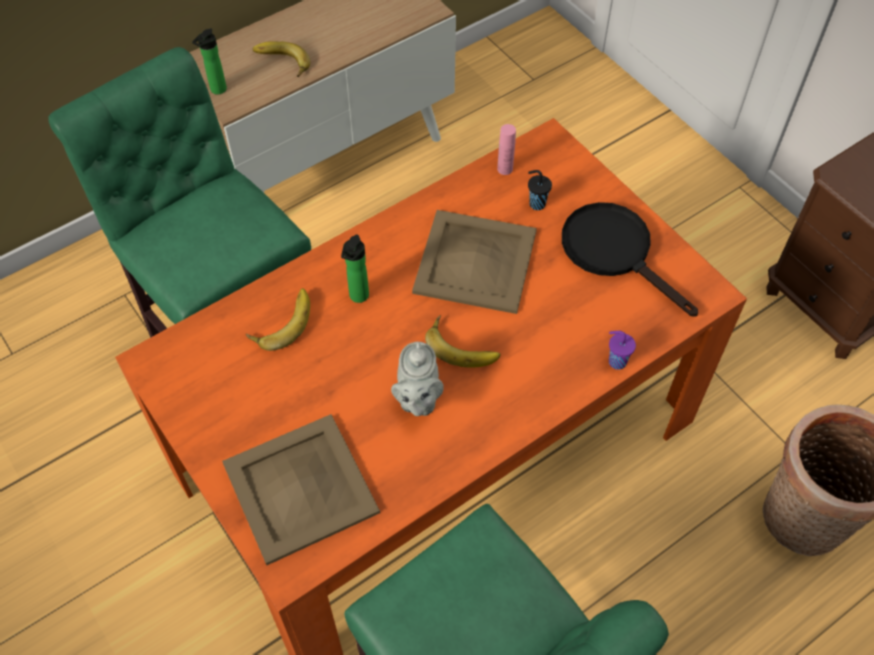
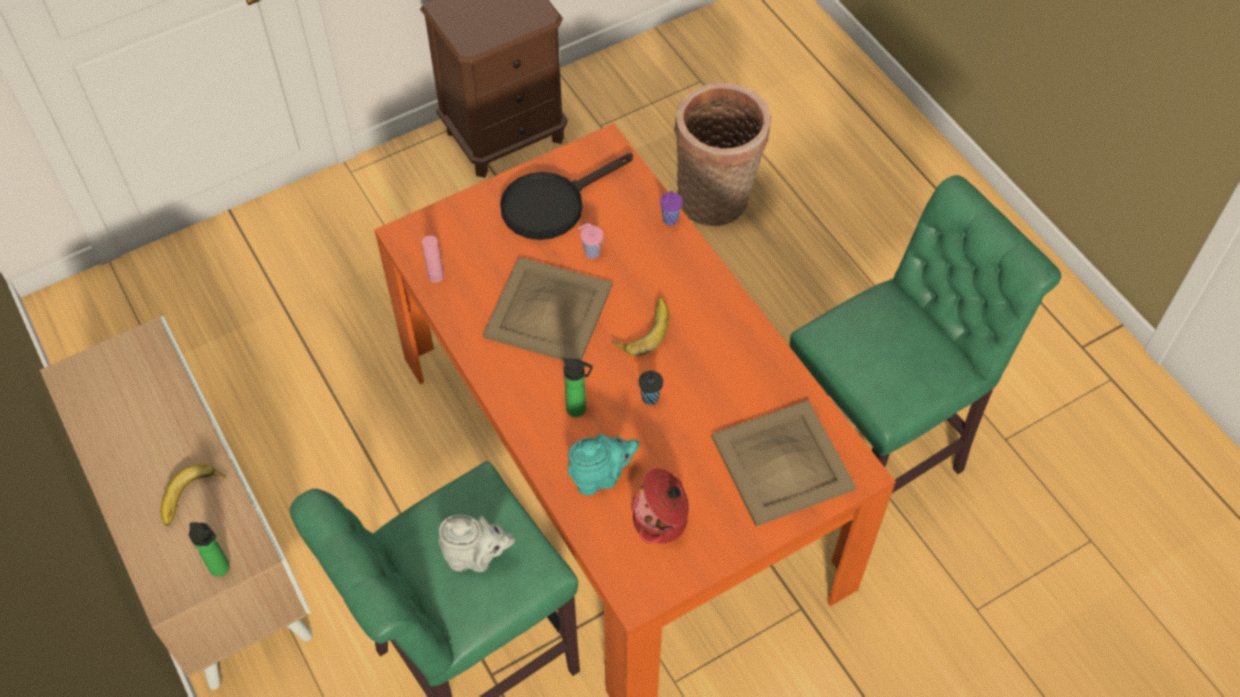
camera: 85 degrees left, 0 degrees up
(231, 377) = (661, 521): none -> cooking pot
(281, 321) = (600, 477): banana -> turquoise teapot
(417, 399) = (697, 368): grey teapot -> grey teapot (476, 557)
(536, 203) = (485, 256): black cup -> black cup (649, 398)
(556, 291) = (591, 253): none -> pink cup

